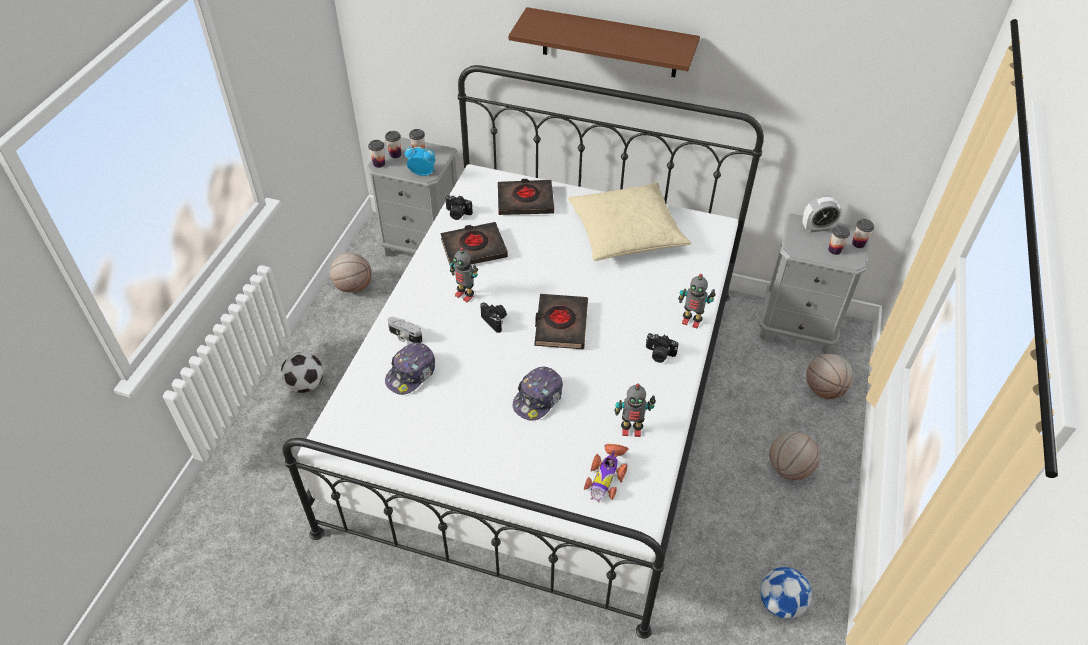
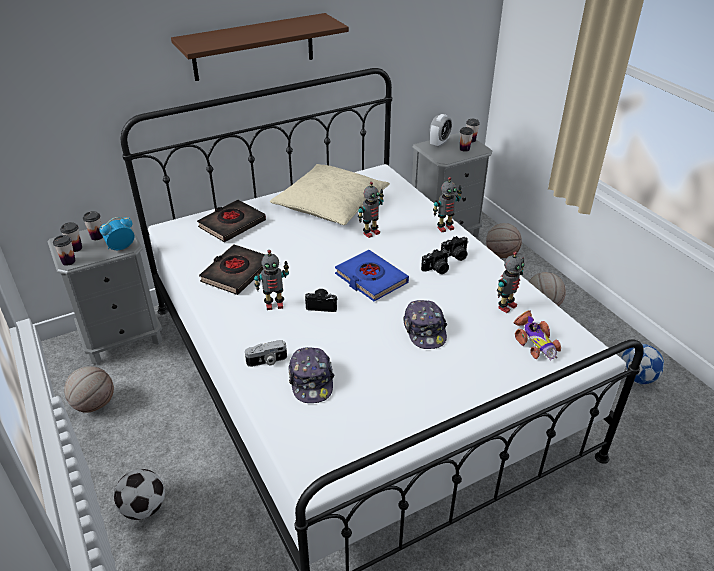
camera: 45 degrees left, 10 degrees down
(457, 214) = (188, 259): camera -> camera (436, 269)
(560, 325) = (371, 279): black book -> blue book
(620, 282) = (370, 233): none -> toy robot

